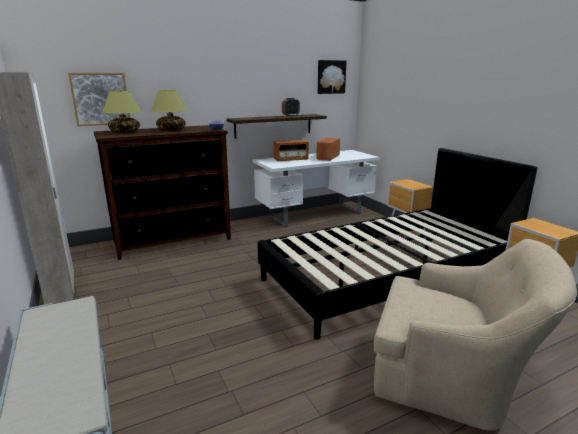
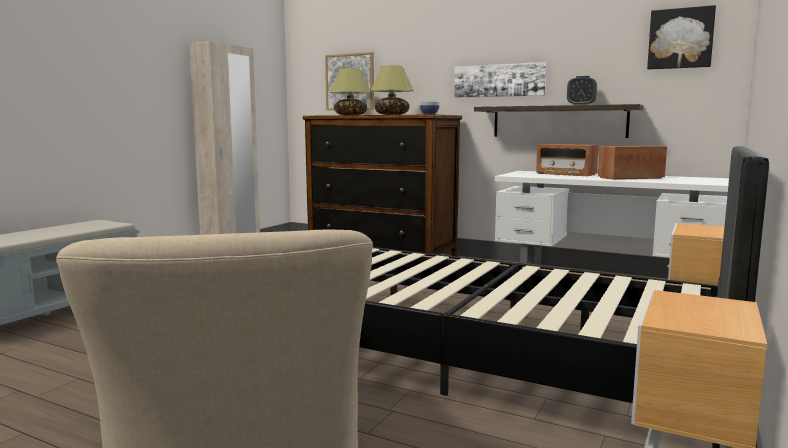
camera: 55 degrees right, 10 degrees down
(235, 99) = (499, 80): none -> picture

